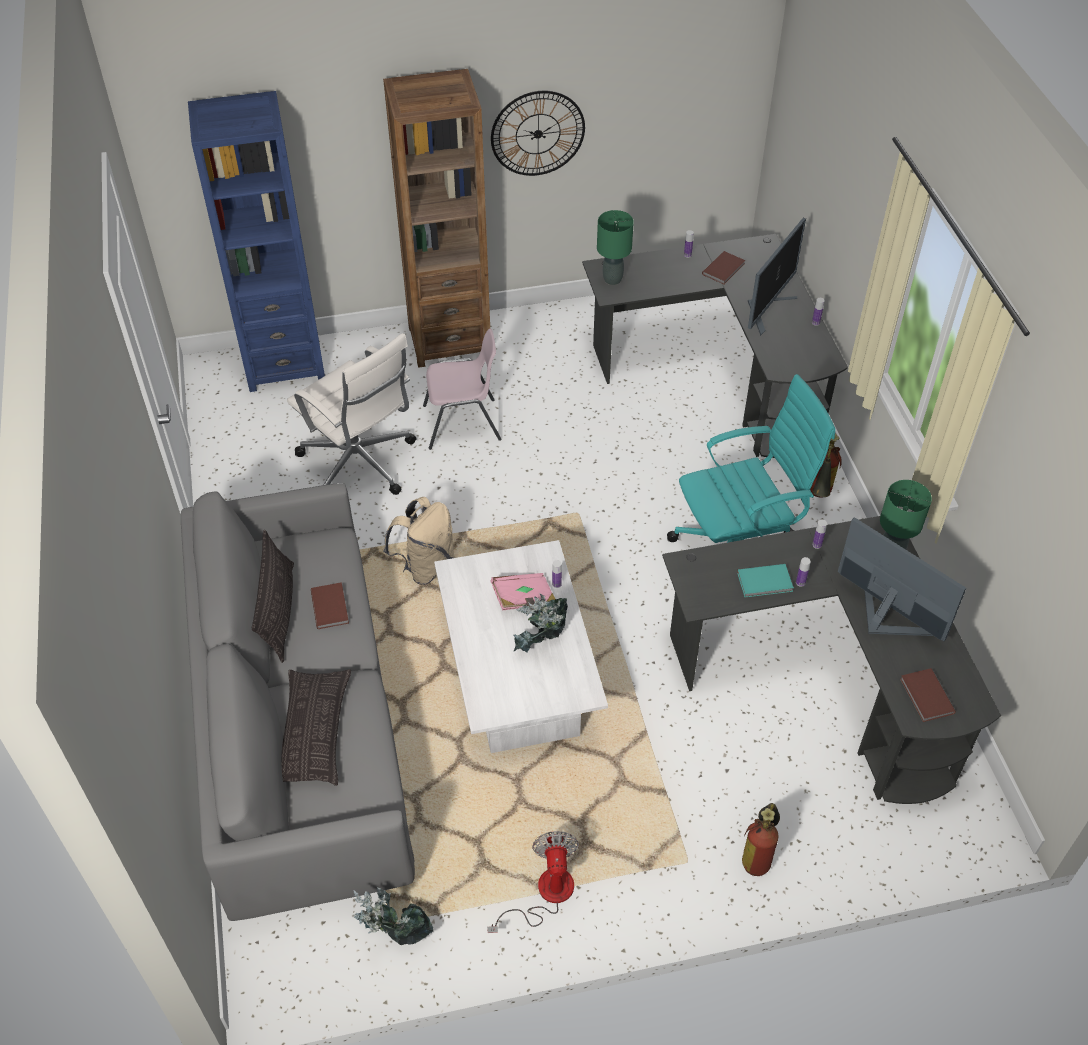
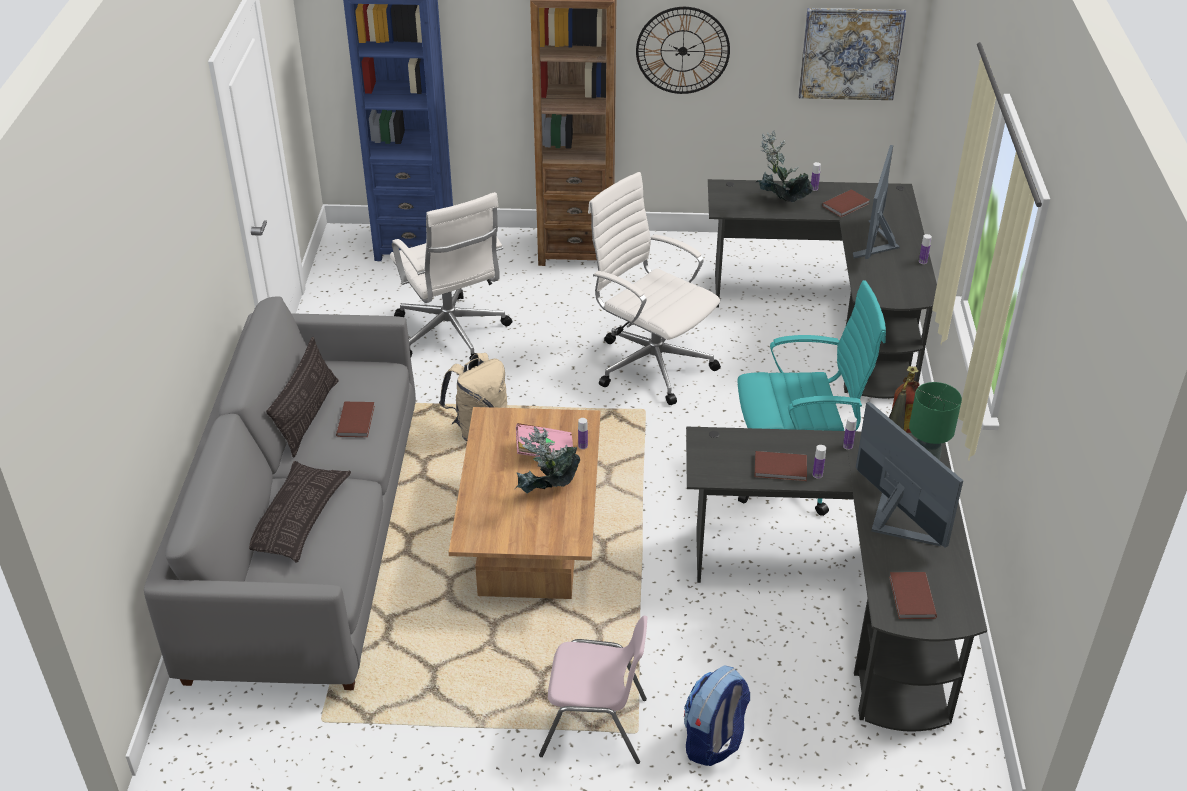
camera: 15 degrees right, 10 degrees down
(394, 936) = (321, 732): potted plant -> potted plant (779, 202)
(463, 423) = (562, 317): pink chair -> pink chair (595, 727)
(518, 677) = (531, 537): white coffee table -> brown coffee table
(545, 895) = (481, 730): fan -> none
(566, 459) = (651, 363): none -> white office chair
(613, 280) = (731, 198): green table lamp -> none
(702, 112) = (850, 53): none -> picture
(758, 854) = (714, 742): fire extinguisher -> backpack
(765, 582) = (781, 468): turquoise book -> brown book
(767, 309) = (876, 243): monitor -> monitor turned 150 degrees clockwise

